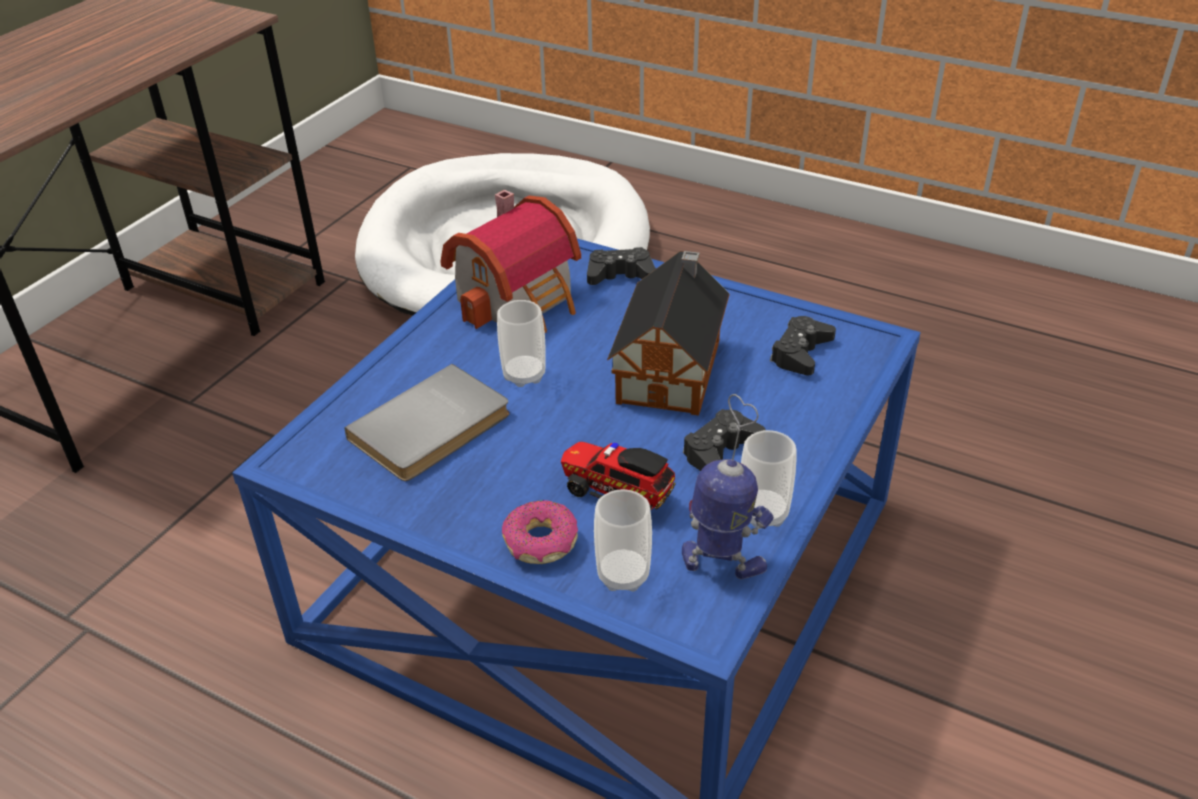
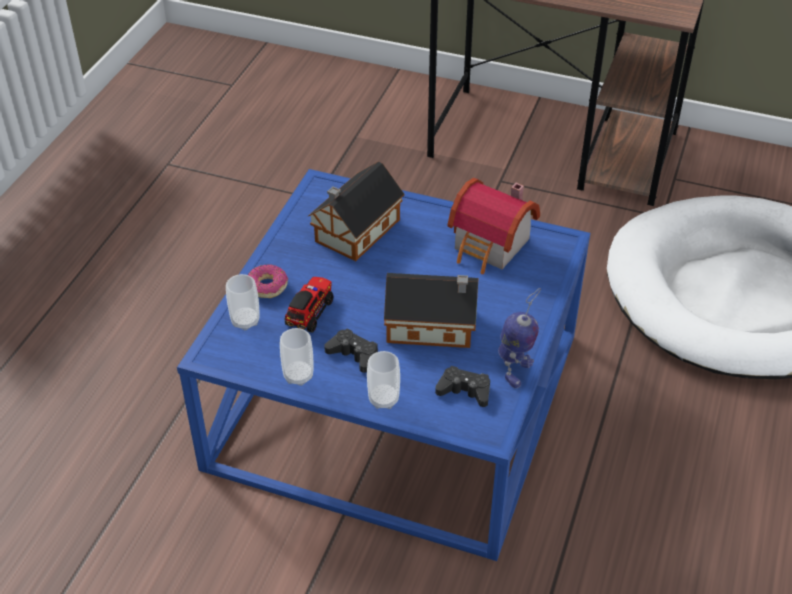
camera: 80 degrees right, 5 degrees up
(433, 429) = (354, 232): grey book -> toy house
(524, 375) = (411, 260): cup -> cup (383, 399)
(620, 275) = (535, 290): black game controller -> none
(723, 563) = (257, 360): toy robot -> toy robot (515, 370)

